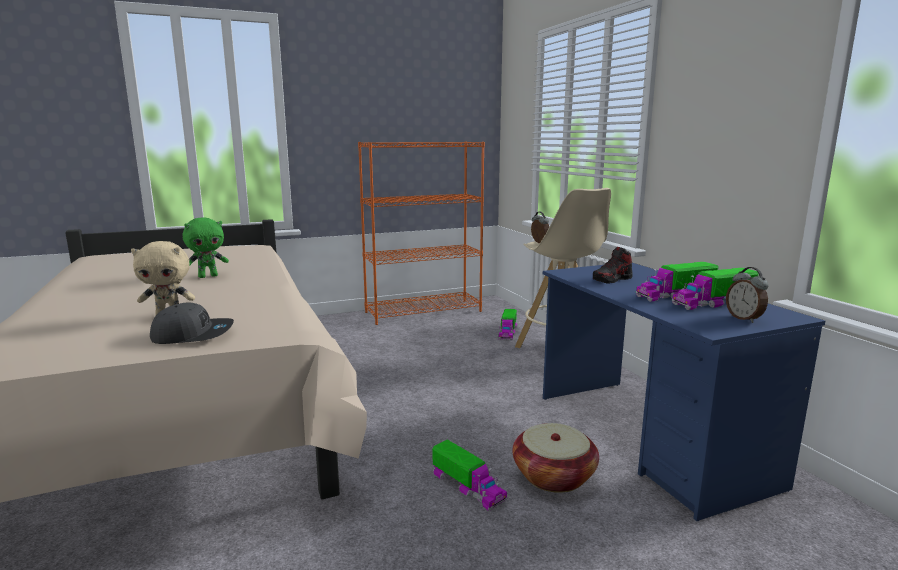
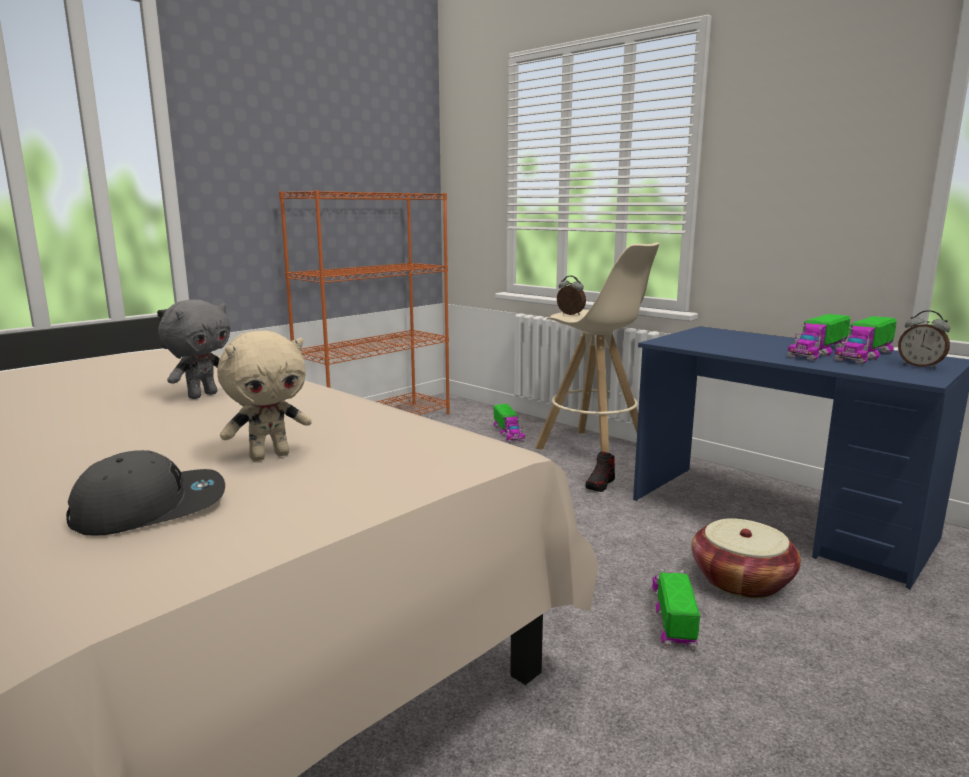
camera: 25 degrees left, 0 degrees up
(193, 334) = (373, 474): grey cap -> grey cap (150, 508)
(208, 276) = (202, 395): green plush toy -> grey plush toy
(467, 487) = (673, 617): toy truck -> toy truck turned 105 degrees counterclockwise
(612, 279) = (727, 344): shoe -> shoe (600, 484)

